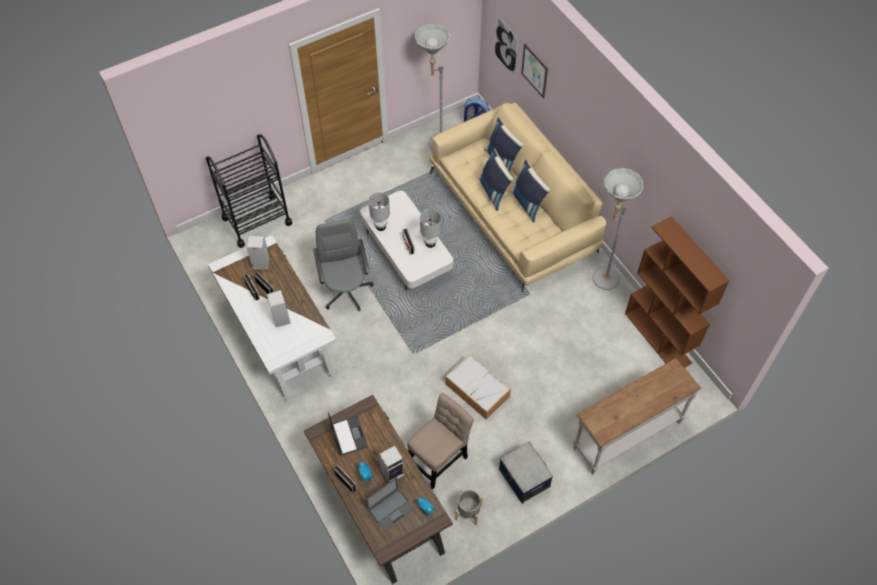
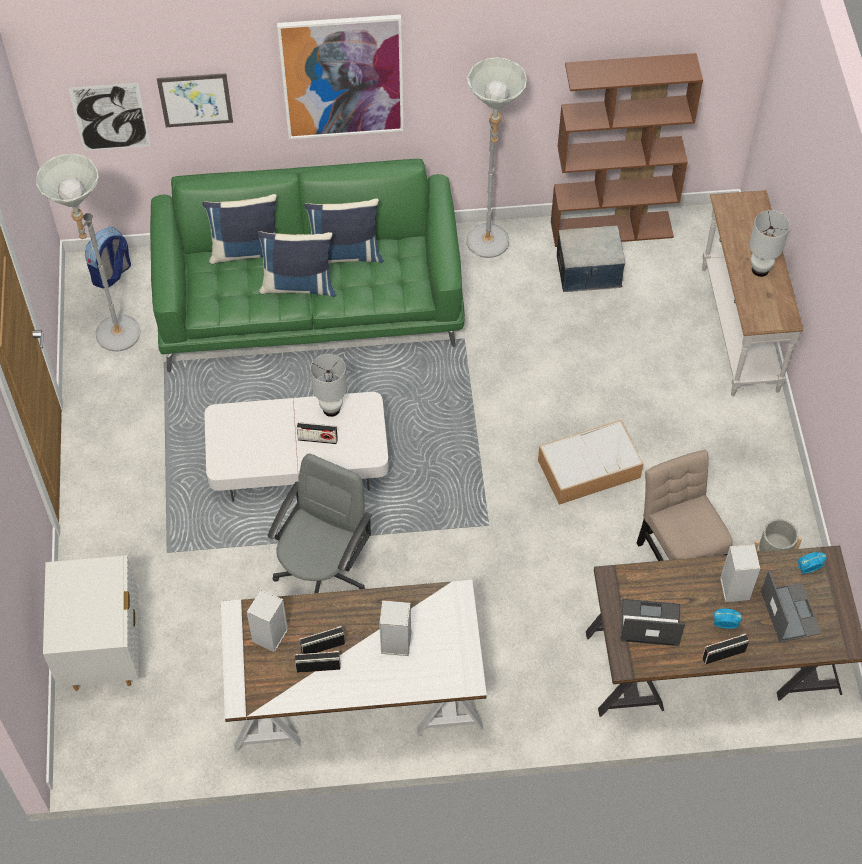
camera: 65 degrees left, 0 degrees up
(257, 220) = (104, 653): black cart -> white nightstand
(346, 290) = (323, 571): grey office chair -> grey office chair turned 105 degrees clockwise
(381, 226) = (260, 461): white table lamp -> white table lamp (760, 269)
(513, 213) = (310, 298): beige sofa -> green sofa
(524, 478) = (750, 471): storage box -> storage box (588, 272)
(587, 120) = (342, 77): none -> picture

